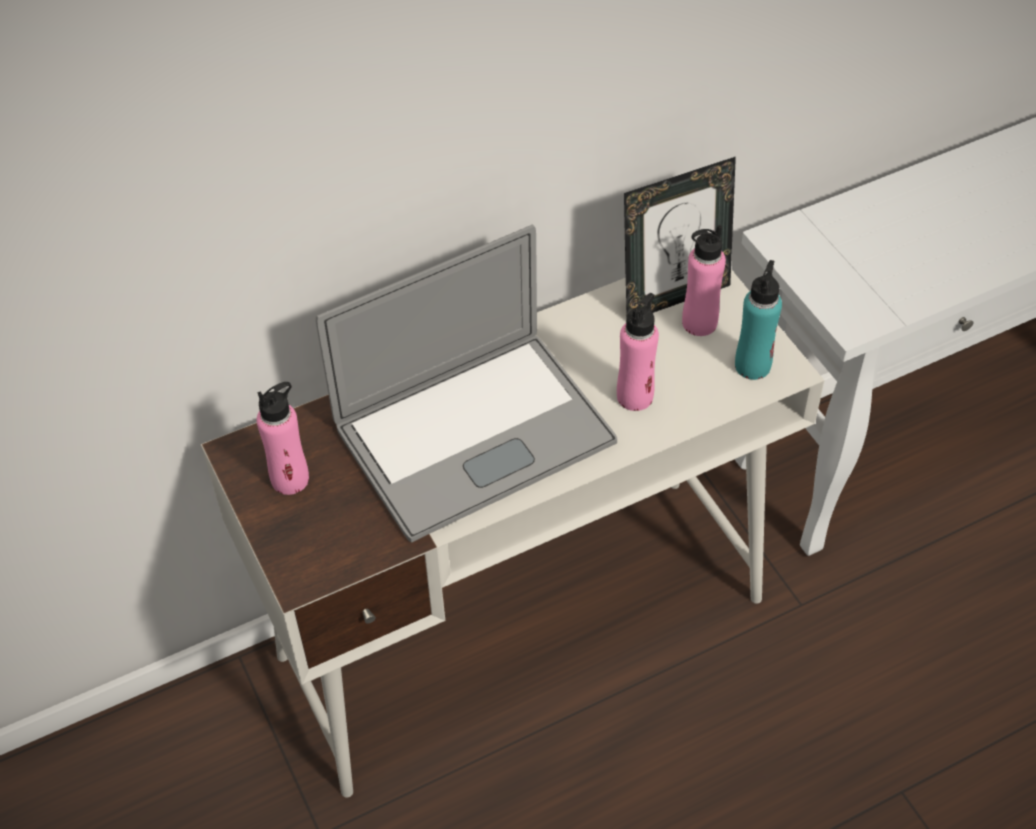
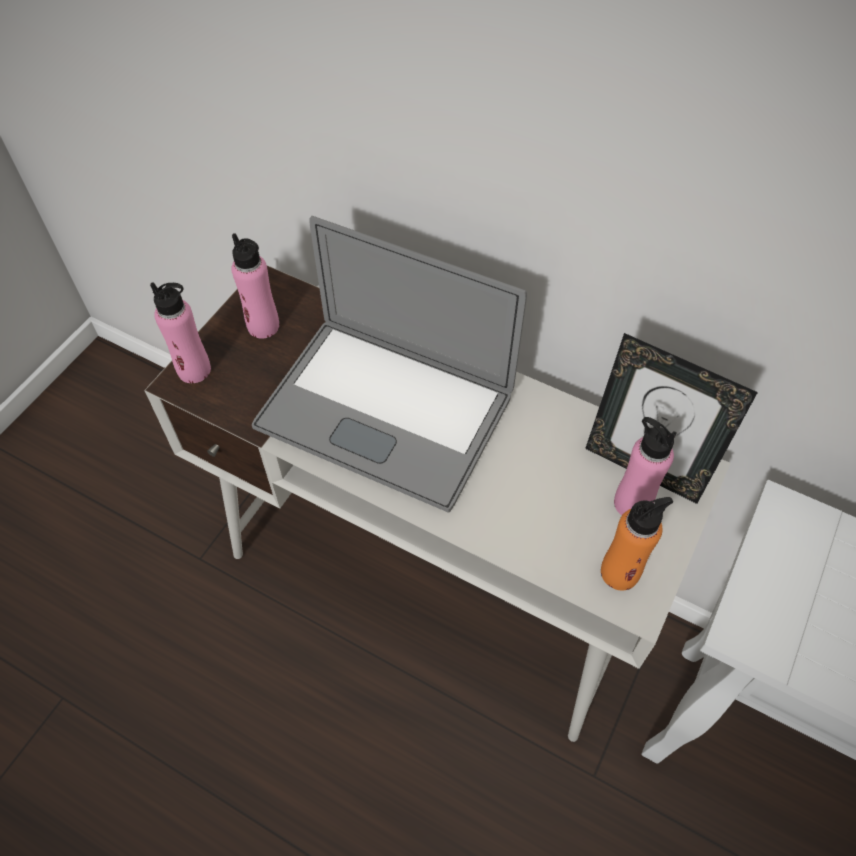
camera: 55 degrees right, 5 degrees up
(635, 396) = (509, 499): pink bottle -> pink bottle (194, 370)
(752, 365) = (620, 572): turquoise bottle -> orange bottle

